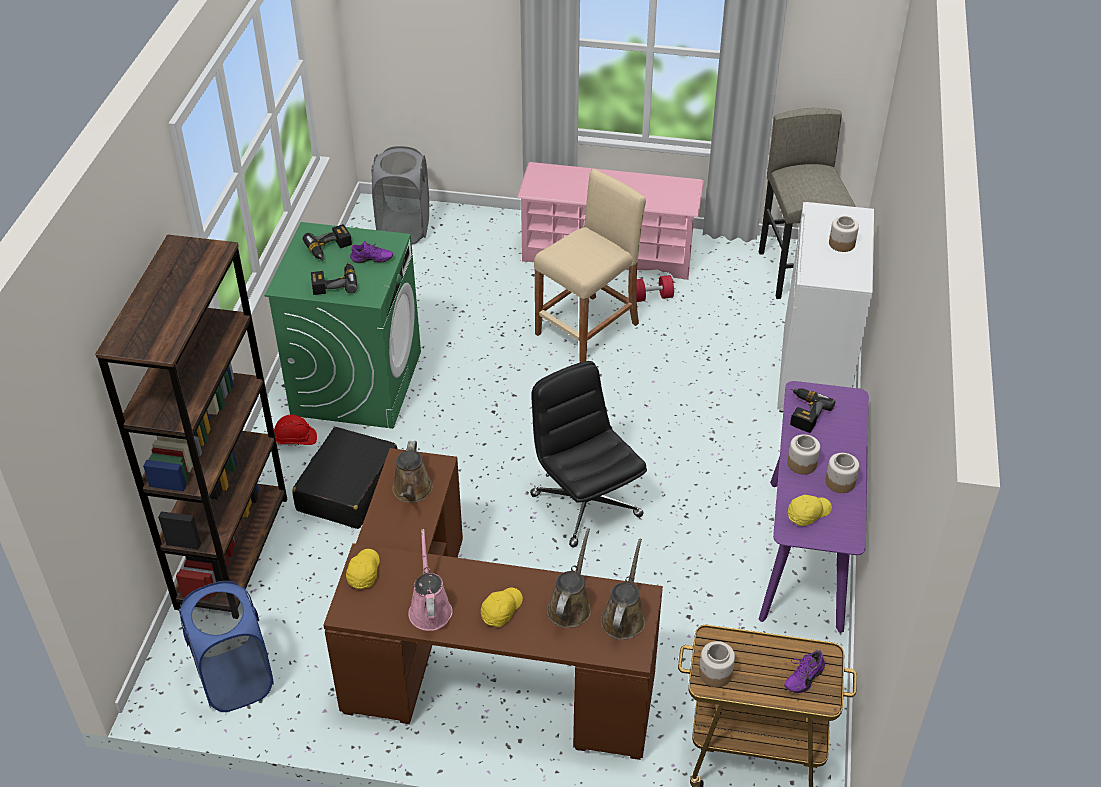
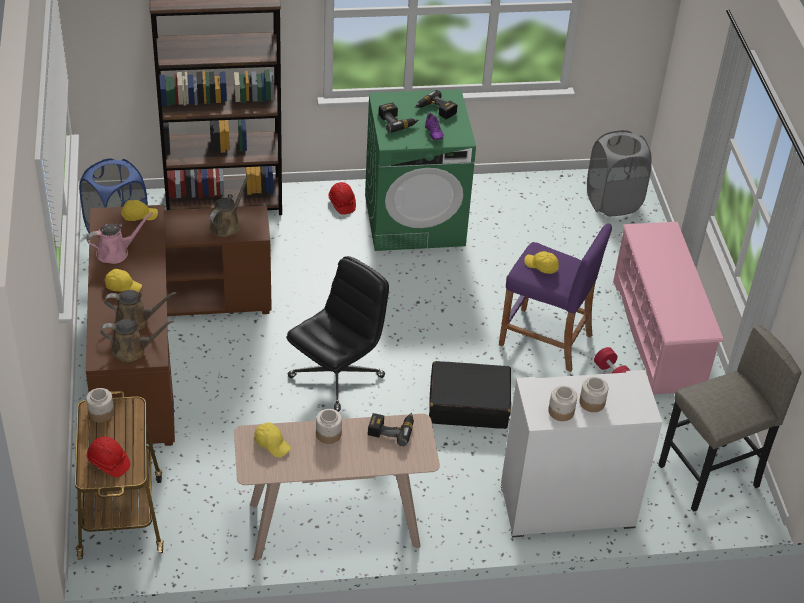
camera: 70 degrees right, 0 degrees up
(347, 488) = (303, 242): black suitcase -> black suitcase (468, 404)
(412, 491) = (227, 225): brown watering can -> brown watering can turned 135 degrees clockwise
(581, 256) = (541, 266): none -> yellow cap
(587, 329) = (545, 340): beige stool -> purple stool
(802, 677) = (108, 463): purple shoe -> red hard hat
(806, 553) = (334, 525): purple console table -> beige console table
(840, 482) = (315, 461): jar -> jar (561, 412)

